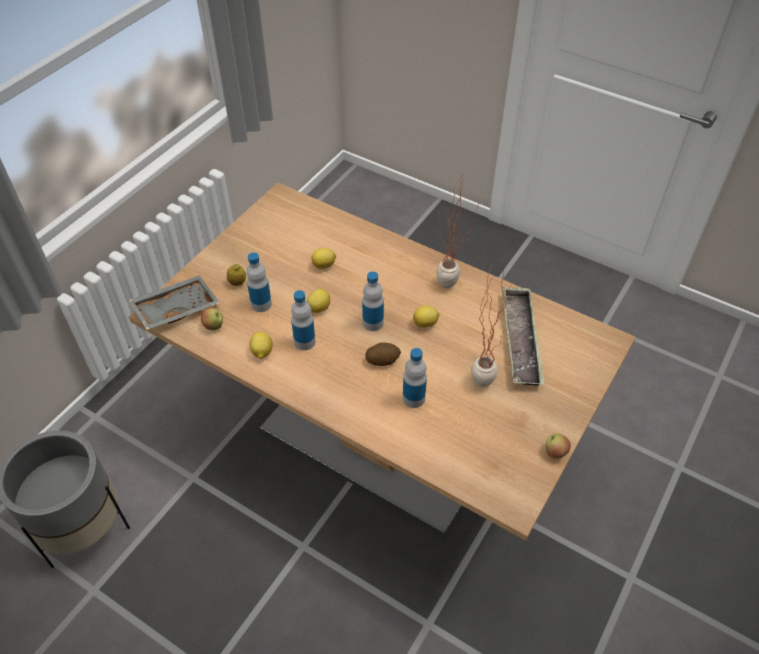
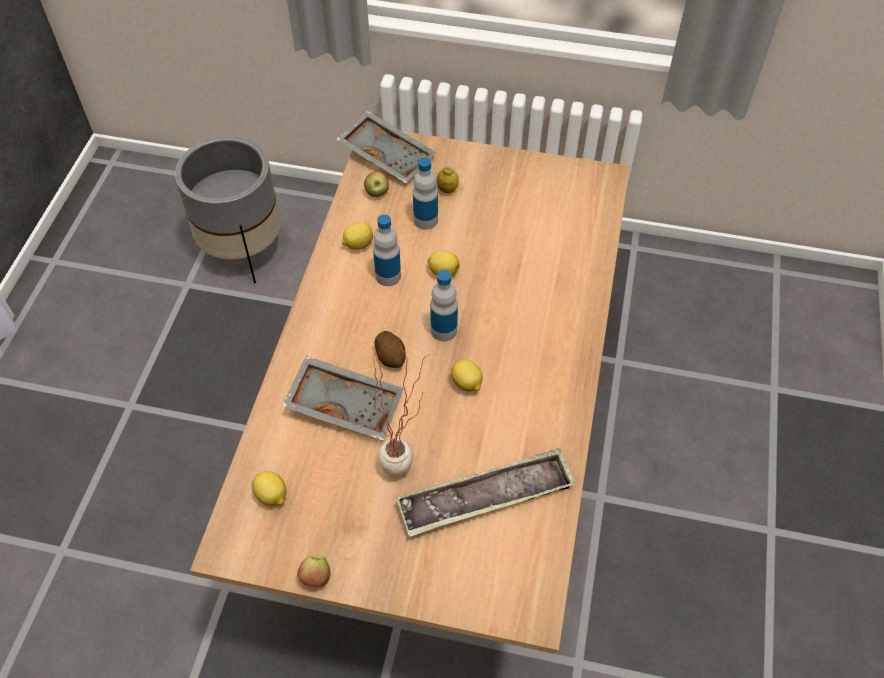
camera: 70 degrees right, 5 degrees up
(324, 265) = (513, 255): lemon -> lemon (272, 496)
(413, 398) = (346, 403): bottle -> grey tray
(450, 290) = (536, 394): potted plant -> none

